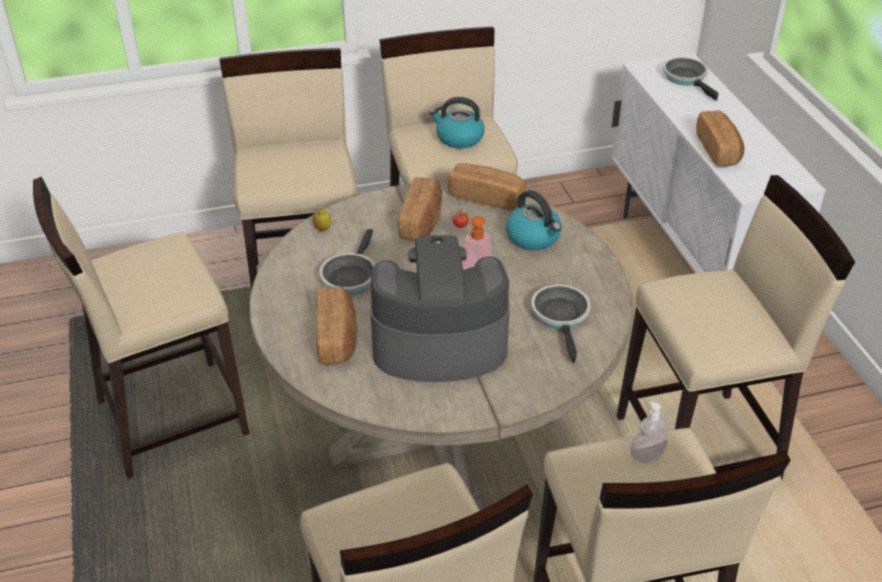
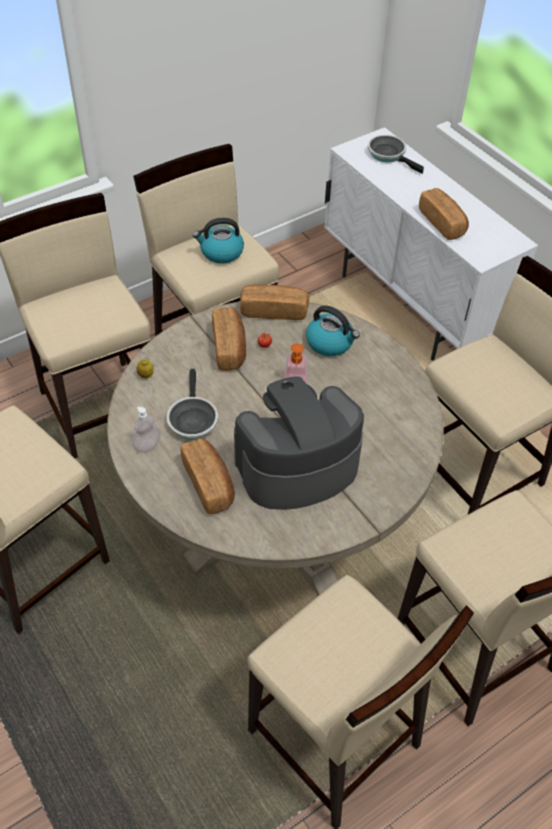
camera: 20 degrees left, 10 degrees up
(561, 317) = (385, 416): frying pan -> none
(646, 455) = (498, 525): soap dispenser -> soap dispenser (147, 445)

